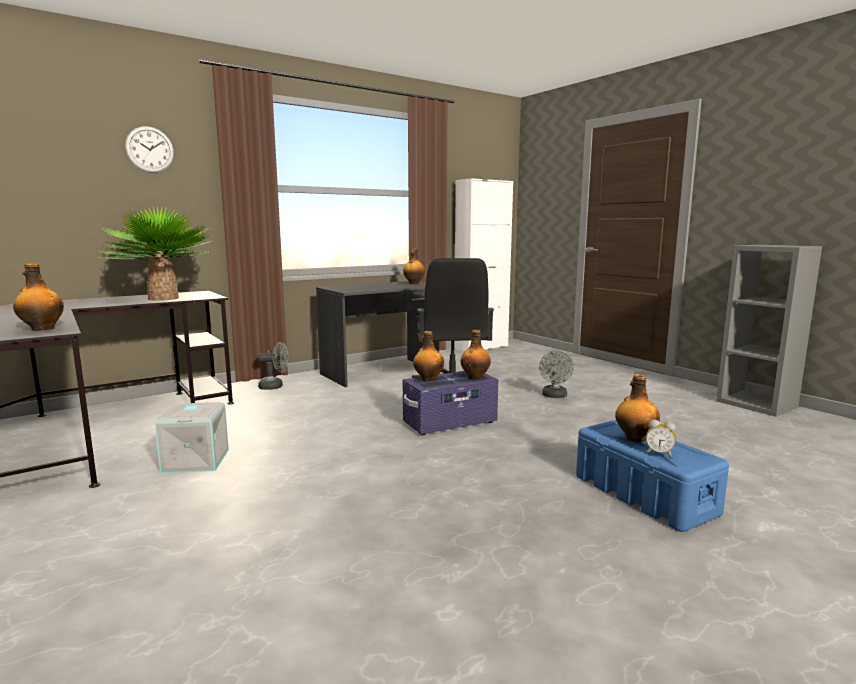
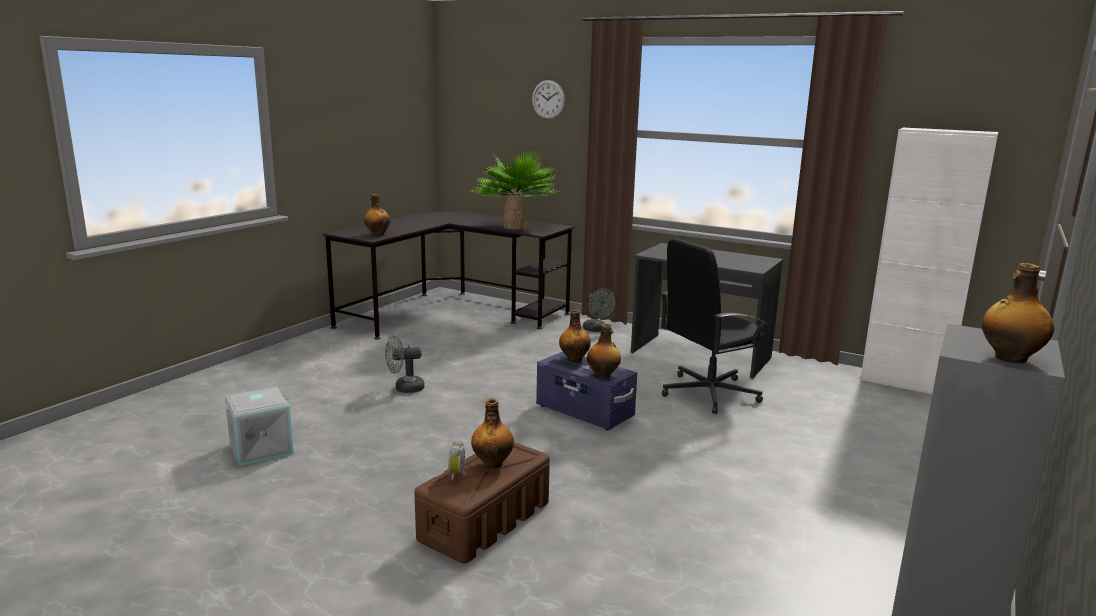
camera: 65 degrees right, 5 degrees up
(195, 460) = (427, 349): grey storage box -> grey storage box (261, 448)
(413, 283) = (758, 263): bottle -> bottle (1009, 358)
(554, 396) = (743, 453): grey fan -> grey fan (404, 388)
(644, 495) = (484, 521): blue storage box -> brown storage box

